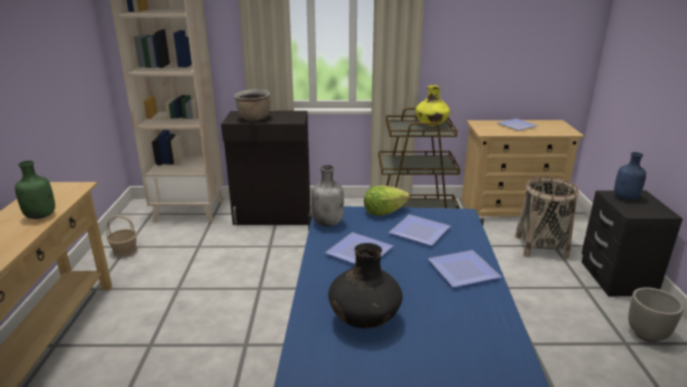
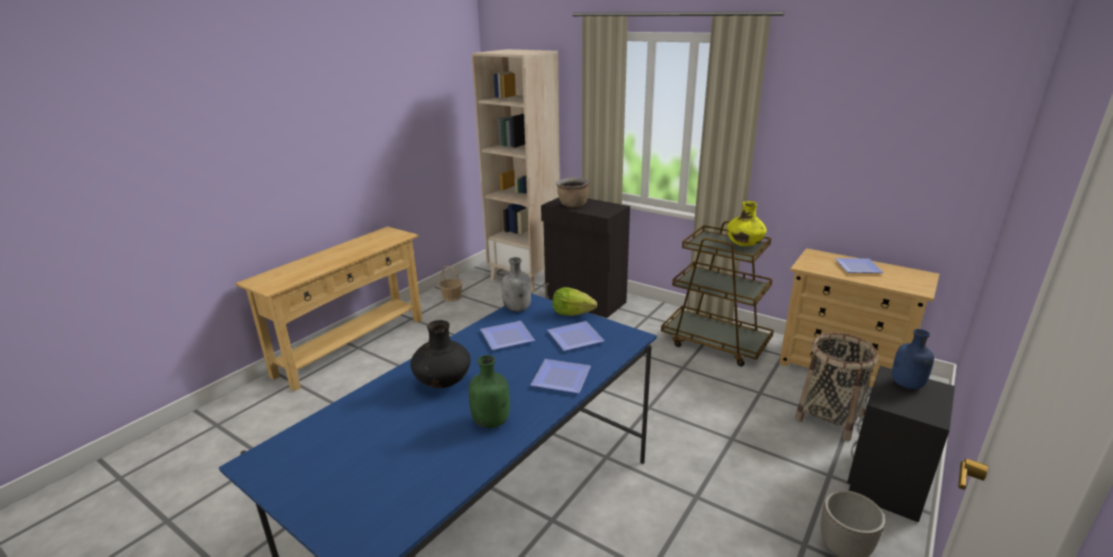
camera: 35 degrees right, 0 degrees up
(41, 215) = (362, 250): green bottle -> green bottle (491, 421)

